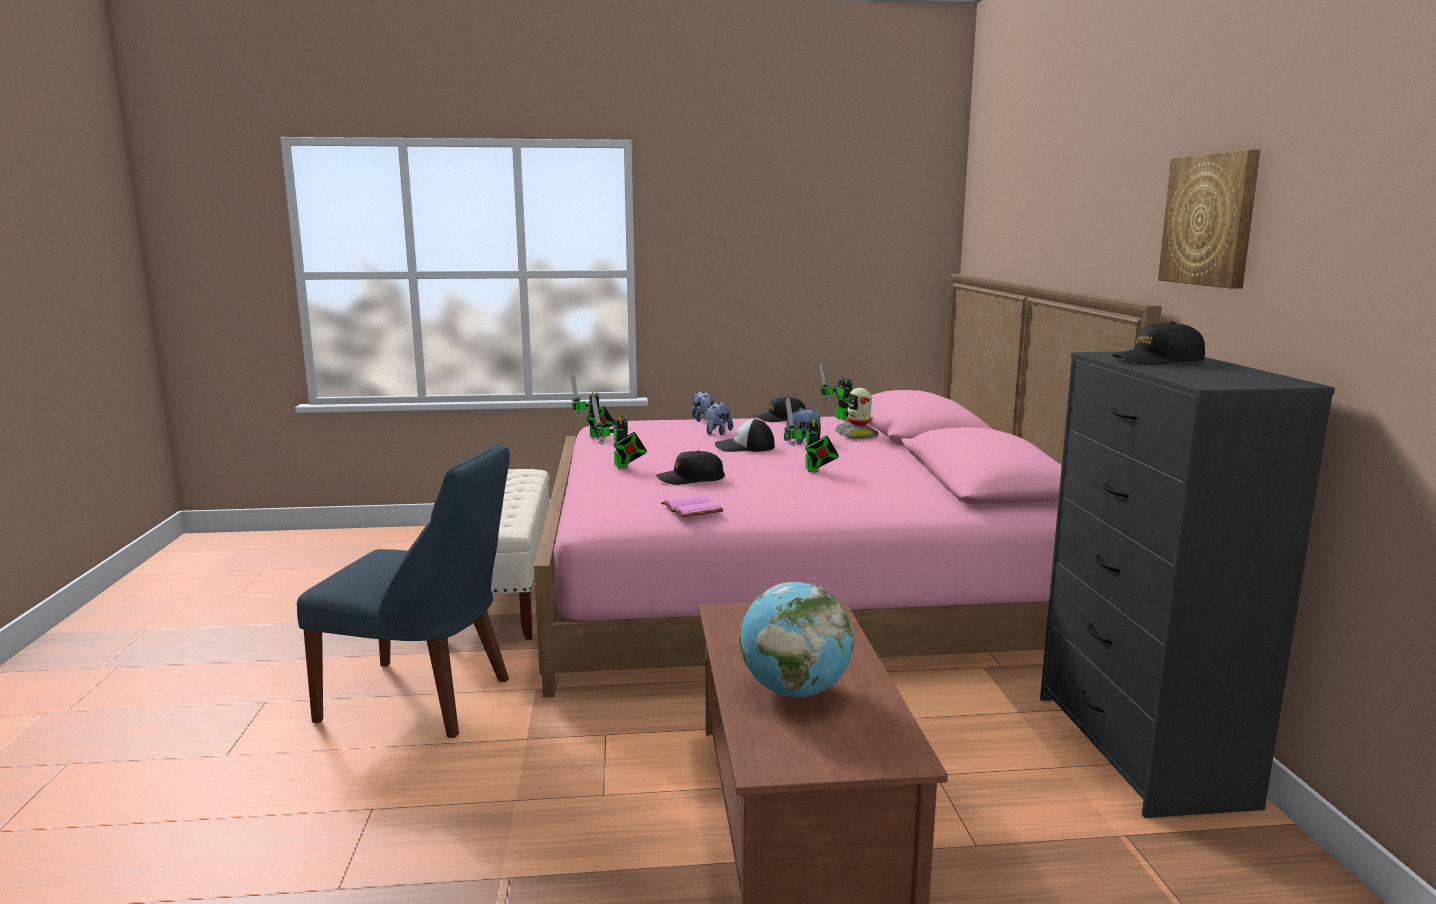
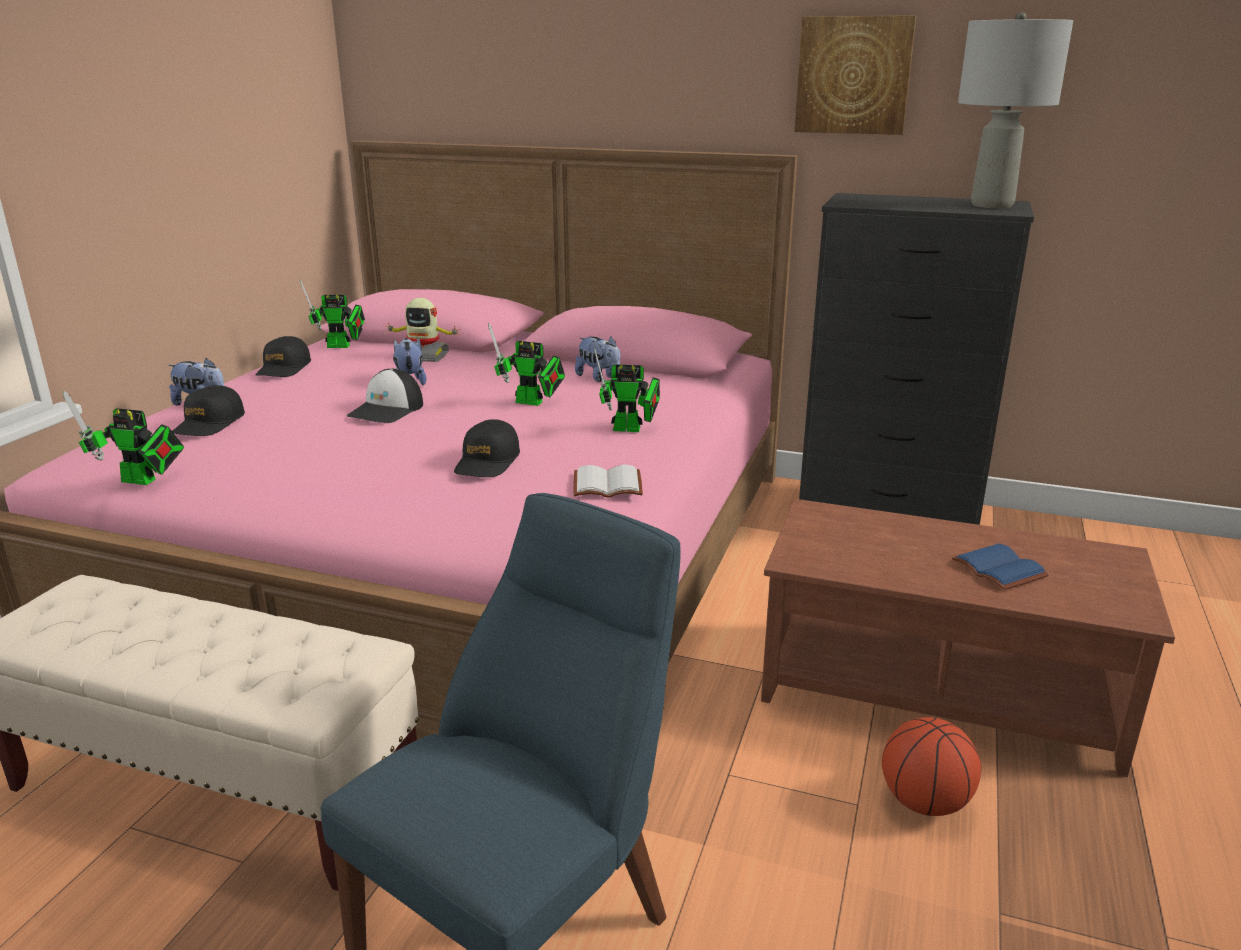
camera: 65 degrees left, 10 degrees up
(621, 466) = (361, 490): toy robot -> toy robot (631, 429)
(625, 826) = (924, 802): none -> basketball
(689, 509) = (606, 486): pink book -> white book
(717, 433) = (295, 409): plush toy -> plush toy (599, 378)
(795, 691) = (996, 569): globe -> blue book
(1158, 360) = (892, 202): black cap -> black cap (209, 424)
(1243, 379) = (992, 205): none -> grey table lamp

